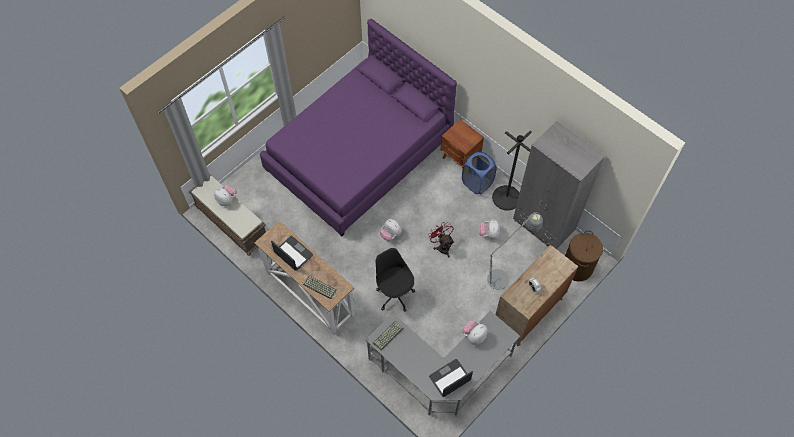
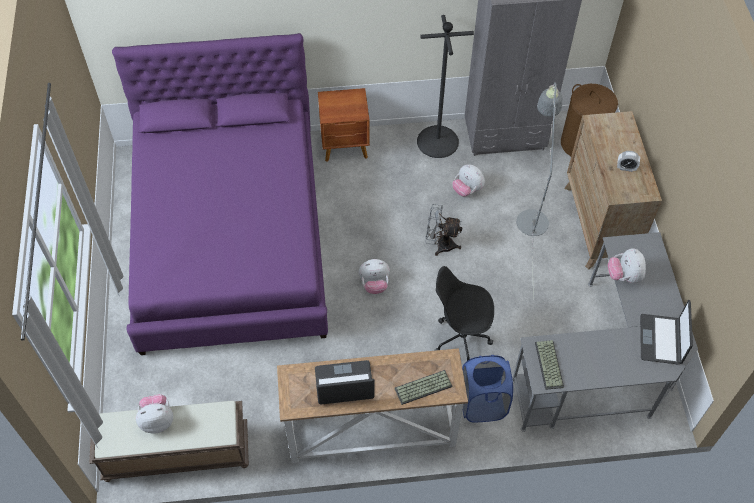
camera: 50 degrees left, 5 degrees down
(442, 246) = (440, 244): red fan -> grey fan
(477, 183) = (391, 153): blue laundry basket -> blue laundry basket (482, 404)

